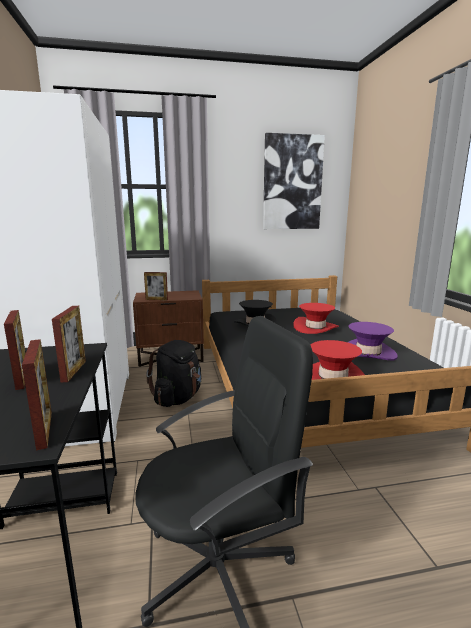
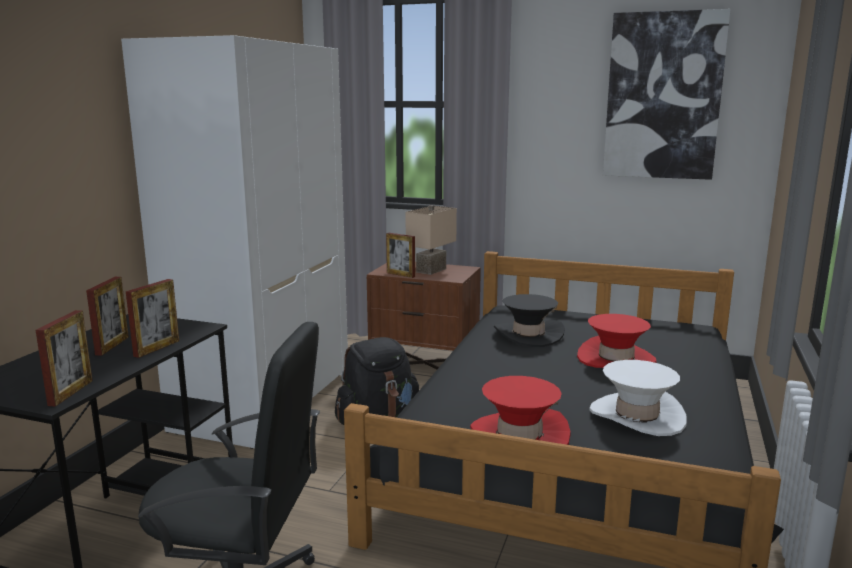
camera: 30 degrees right, 0 degrees up
(171, 295) = (430, 270): none -> beige table lamp
(368, 353) = (637, 416): purple hat -> white hat

